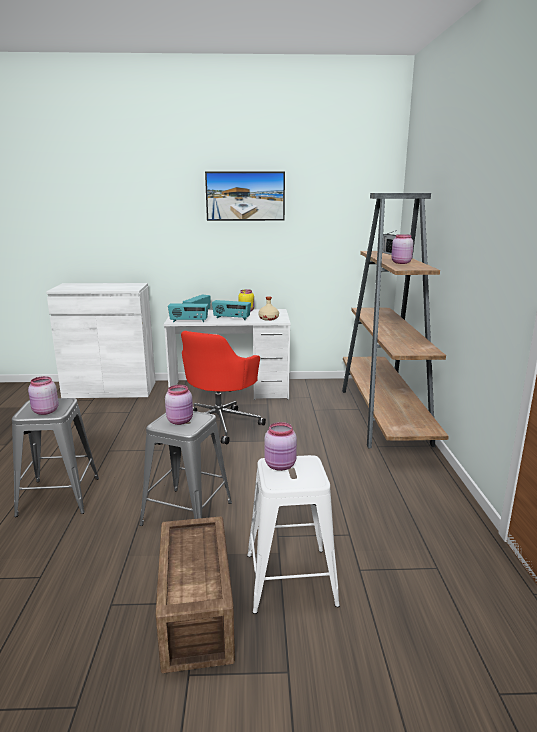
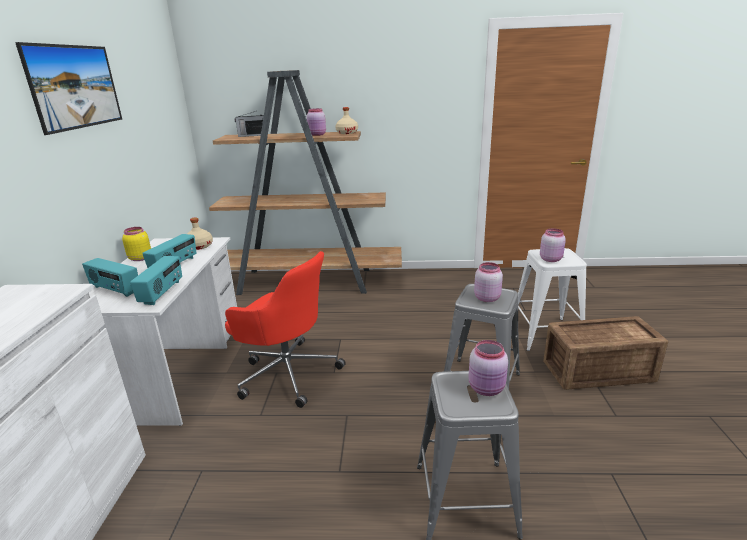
camera: 85 degrees left, 5 degrees up
(420, 267) = (347, 133): none -> beige bottle

